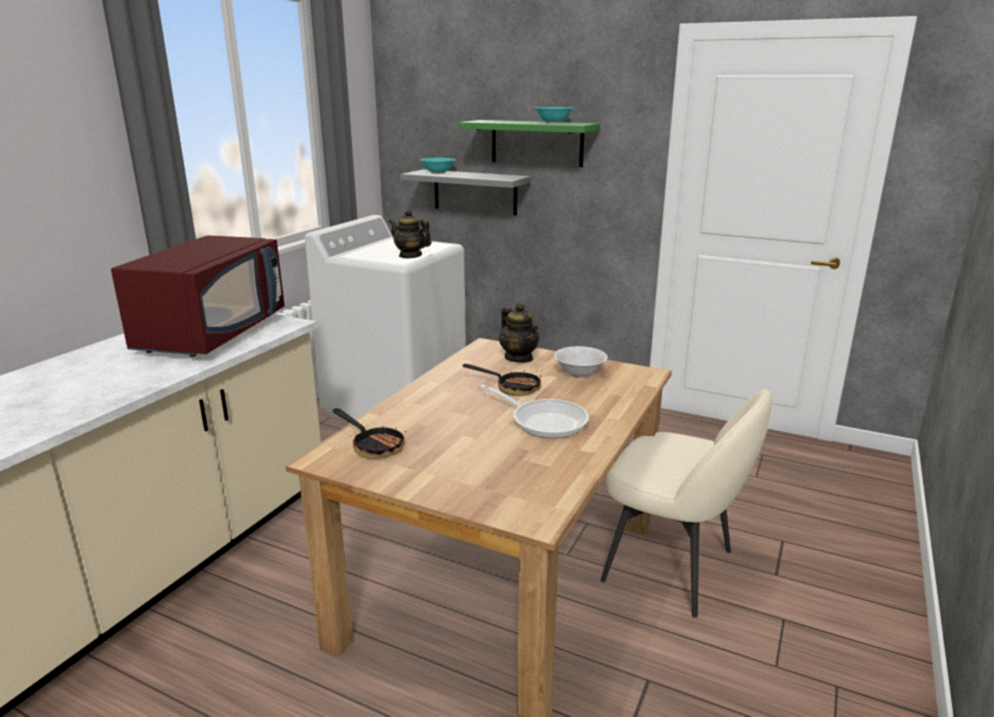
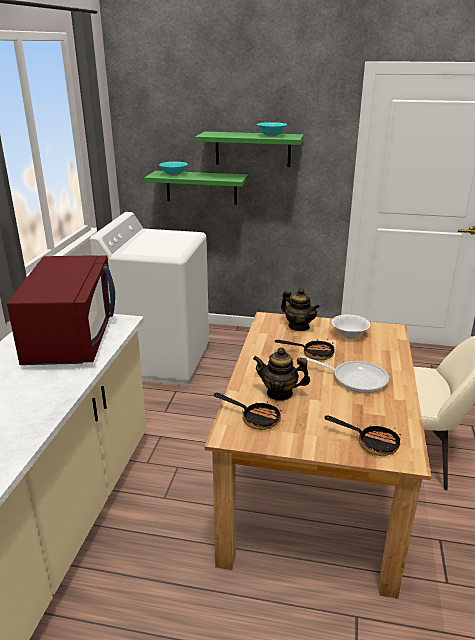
camera: 15 degrees left, 5 degrees up
(410, 256) = (176, 247): teapot -> teapot (280, 393)
(475, 192) = (201, 187): grey shelf -> green shelf
(502, 493) = (371, 443): none -> frying pan

